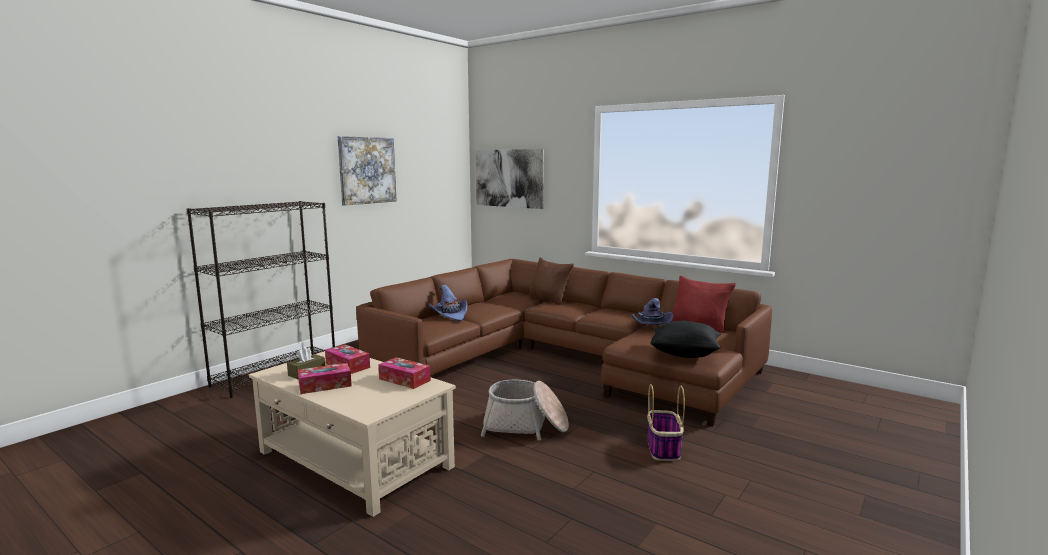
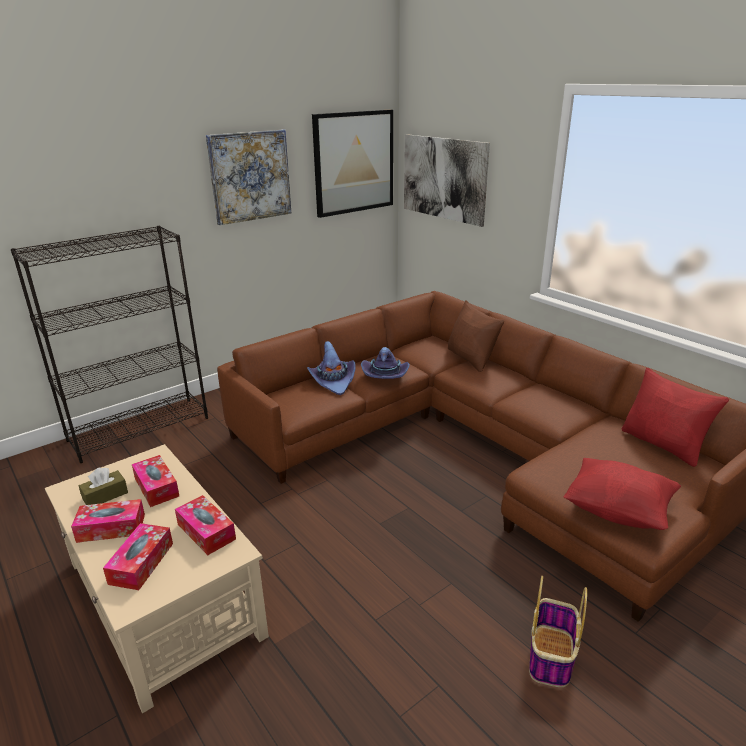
camera: 15 degrees right, 15 degrees up
(364, 397) = (141, 563): none -> tissue box
(439, 168) = (353, 162): none -> picture
(525, 426) = (382, 573): basket -> none
(650, 325) = (589, 435): purple hat -> purple hat (385, 375)
(685, 354) = (618, 511): black pillow -> red pillow

